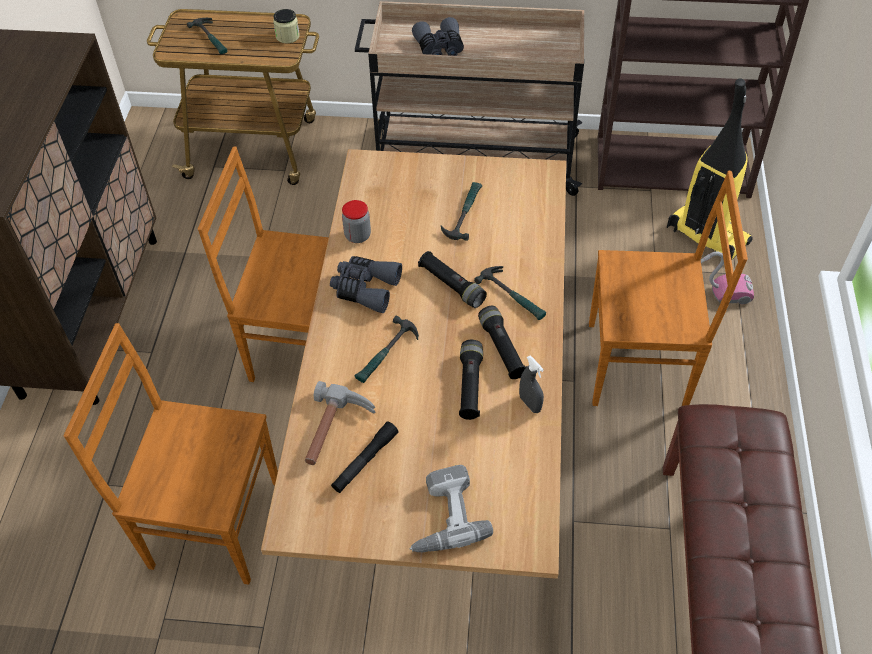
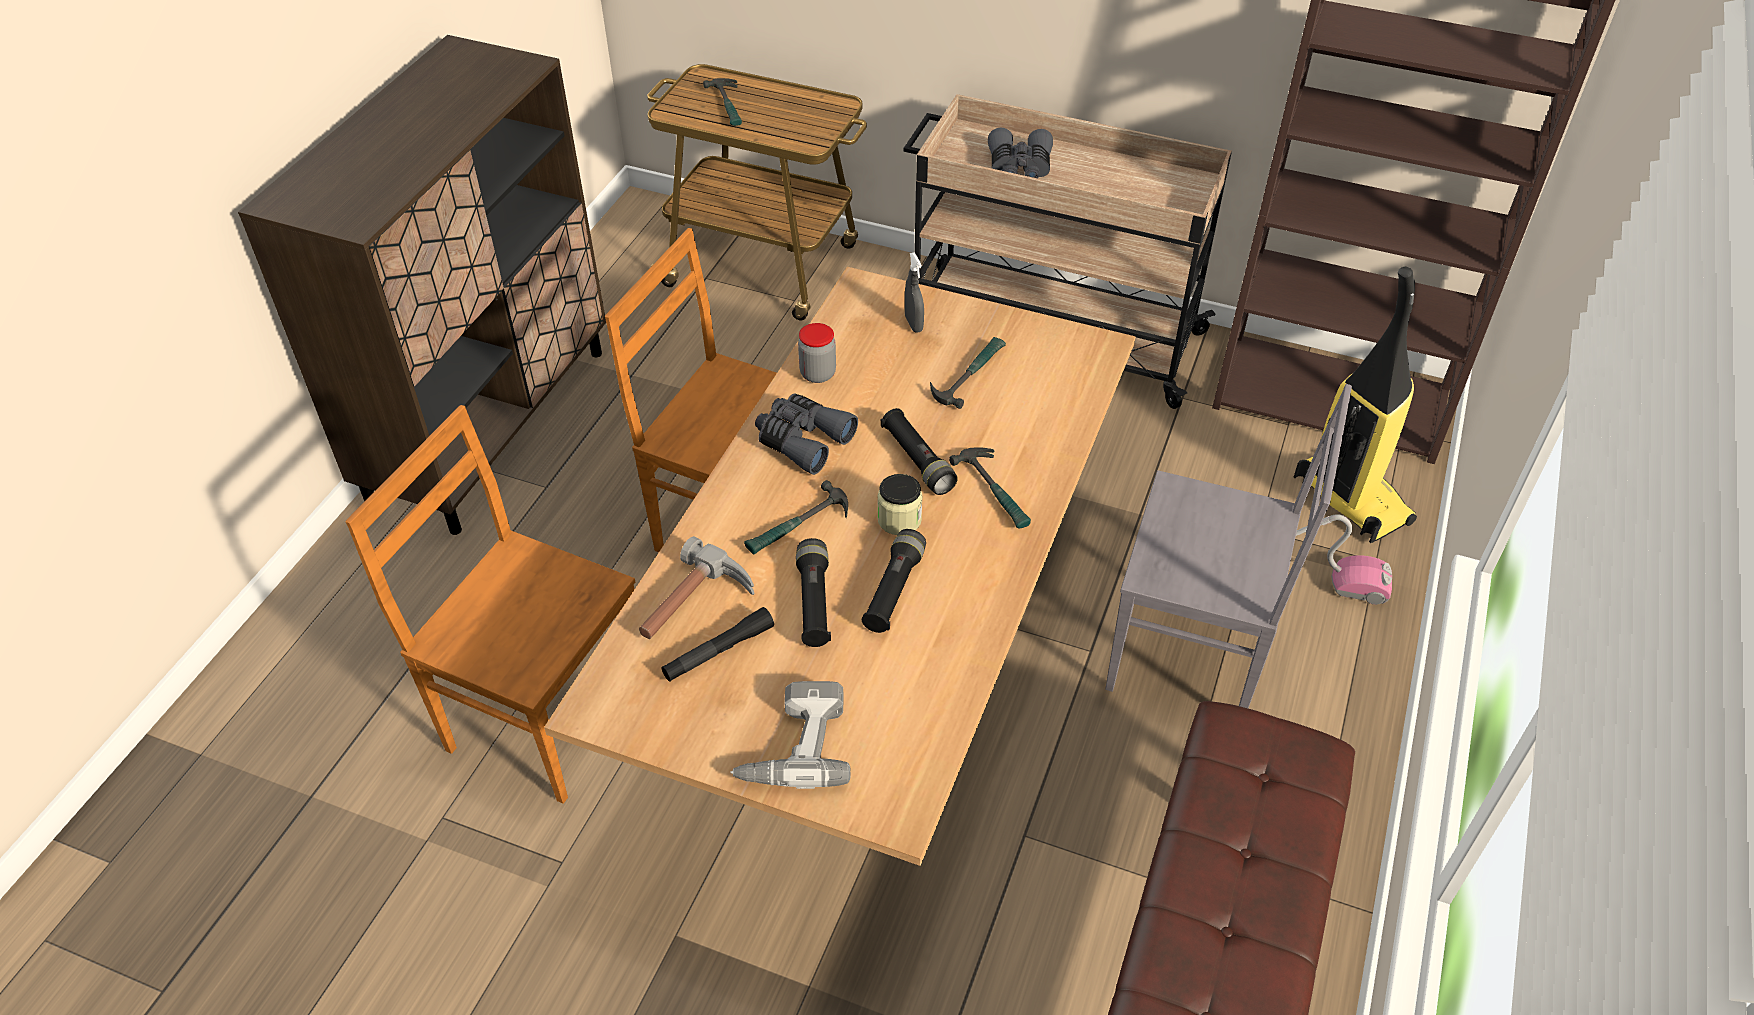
camera: 15 degrees right, 5 degrees down
(287, 36) = (825, 119): jar -> jar (899, 520)
(502, 349) = (954, 554): black flashlight -> black flashlight (814, 602)
(530, 404) = (965, 632): grey spray bottle -> grey spray bottle (913, 324)
(640, 365) = (1193, 652): brown chair -> grey chair

